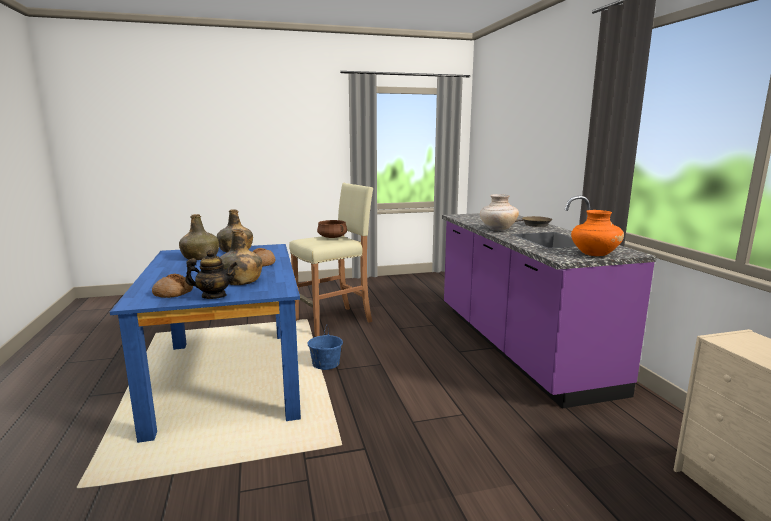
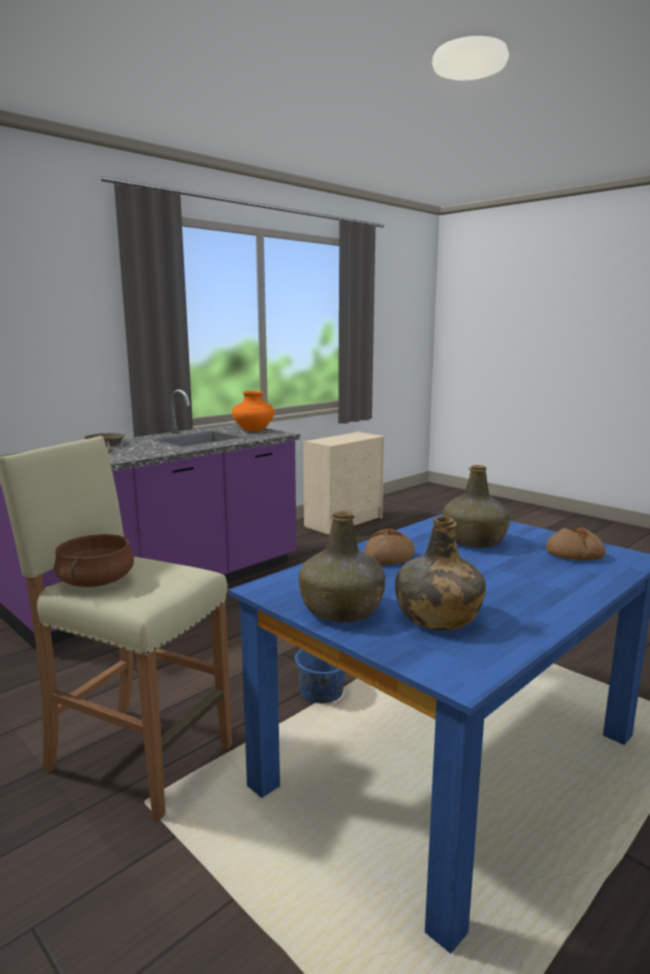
camera: 120 degrees left, 0 degrees up
(214, 296) = (534, 534): teapot -> none
(497, 229) = (153, 451): beige vase -> none

